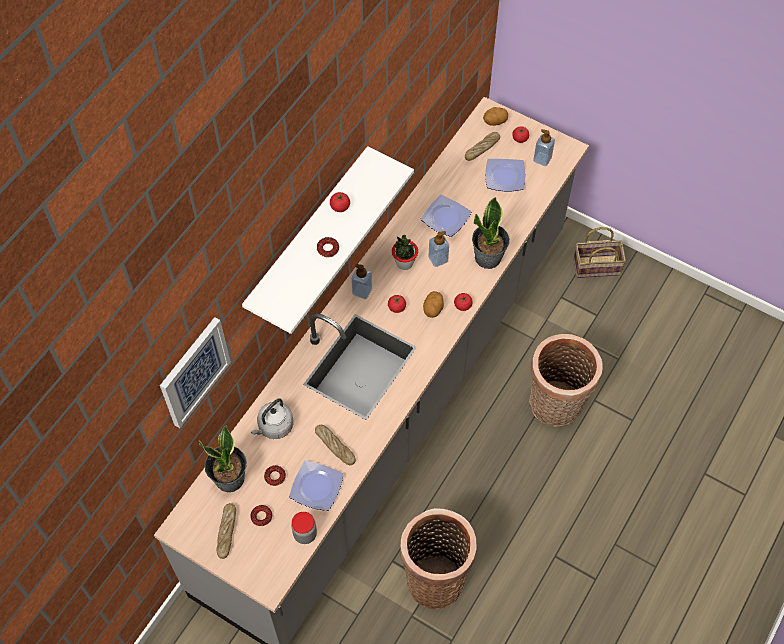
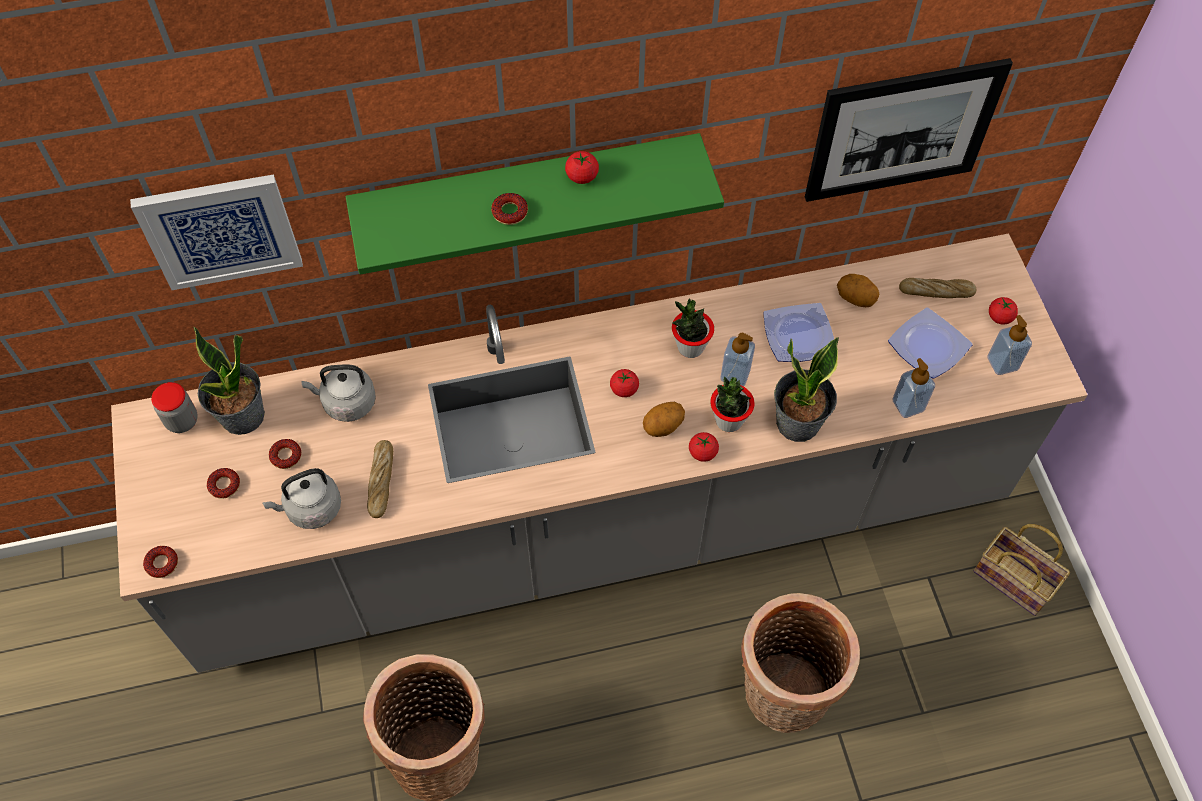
camera: 45 degrees right, 0 degrees up
(227, 532) = (175, 469): bread -> none
(276, 577) = (162, 564): none -> donut
(305, 534) = (242, 546): jar -> jar (182, 421)
(308, 237) = (527, 192): white shelf -> green shelf
(317, 488) = (311, 509): plate -> grey kettle
(362, 291) = (606, 338): soap dispenser -> soap dispenser (908, 405)
(436, 79) = (902, 130): none -> picture
(458, 282) = (728, 421): none -> potted plant
(495, 122) = (989, 273): potato -> potato (855, 298)

